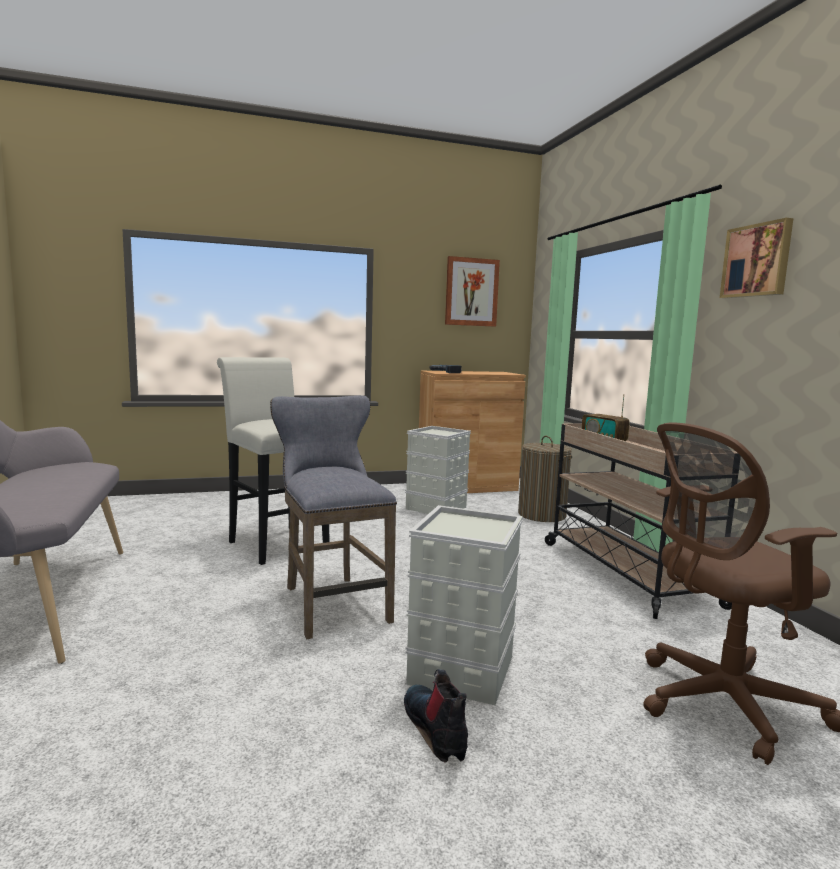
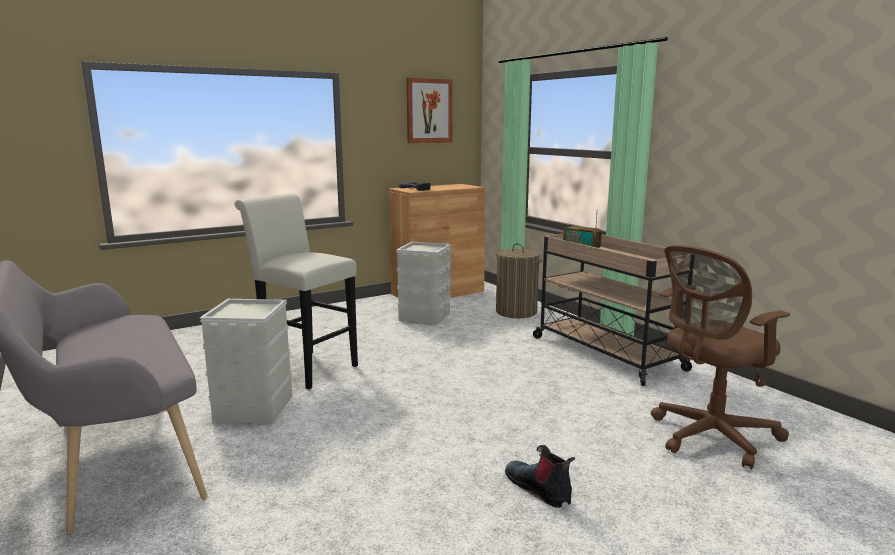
camera: 15 degrees left, 5 degrees up
(332, 601) = (395, 411): grey stool -> none
(462, 671) = (531, 446): grey storage box -> grey storage box (254, 408)
(757, 261) = (696, 100): picture -> none

